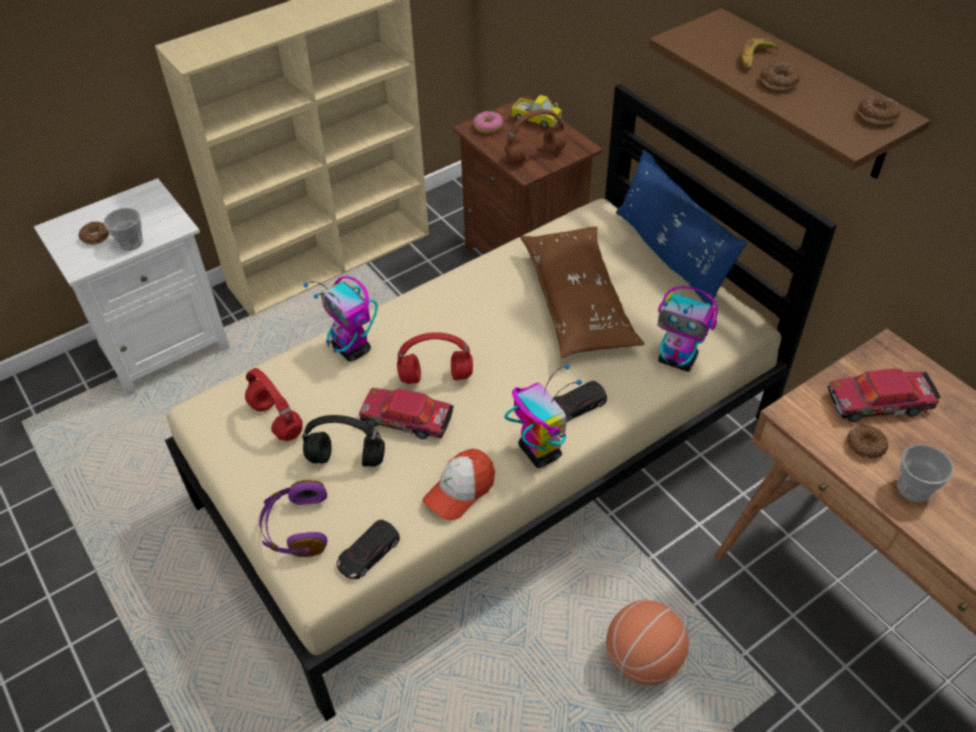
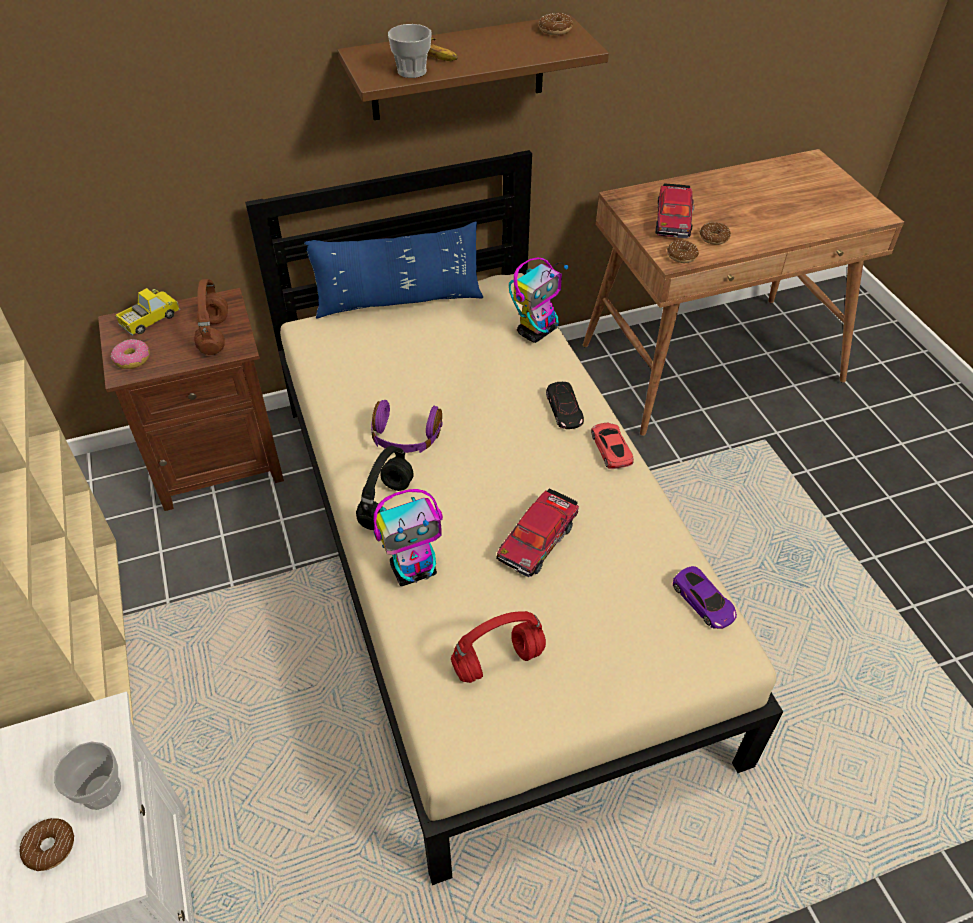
camera: 75 degrees left, 0 degrees up
(296, 528) = (660, 661): purple headphones -> purple headphones (405, 438)
(348, 458) = (576, 600): black headphones -> black headphones (386, 503)
(368, 553) = (703, 601): black toy car -> purple toy car
(437, 376) = (488, 502): red headphones -> none
(460, 491) = (643, 515): cap -> none
(539, 451) = (611, 448): toy robot -> red toy car
(578, 303) = (431, 376): brown pillow -> none
(642, 660) = (725, 508): basketball -> none
(778, 82) = (482, 53): donut -> donut (681, 256)
(913, 488) = (756, 230): cup -> cup (412, 71)

